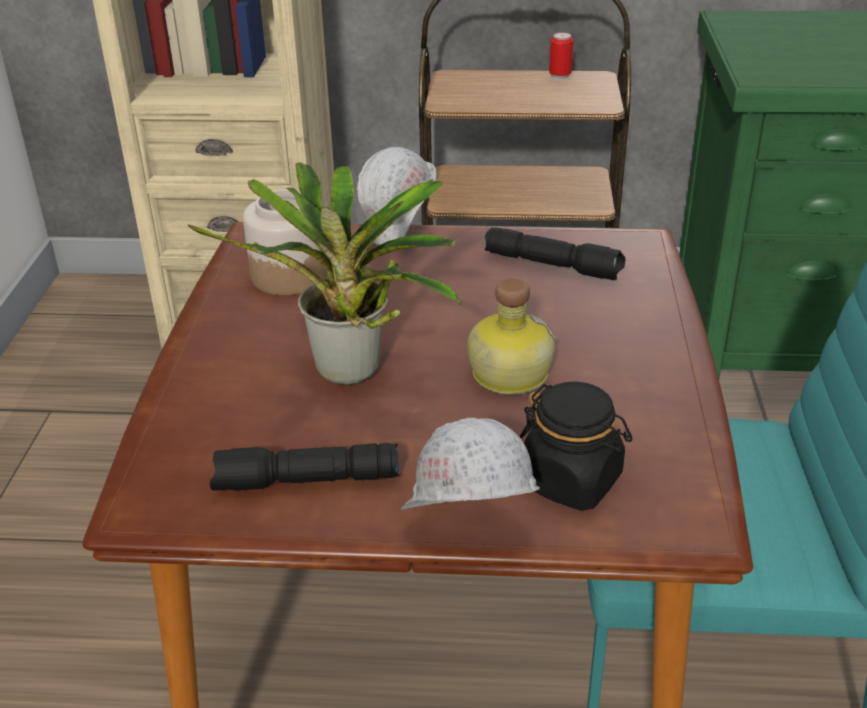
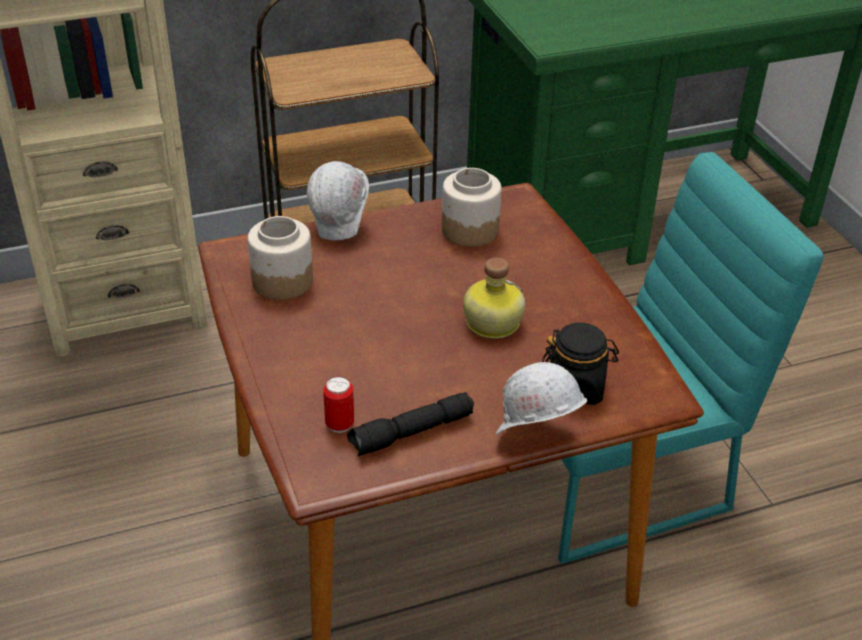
camera: 25 degrees left, 5 degrees up
(351, 376) = (387, 351): potted plant -> none
(554, 265) = (469, 230): black flashlight -> jar
(560, 76) = (365, 50): can -> can (339, 424)

